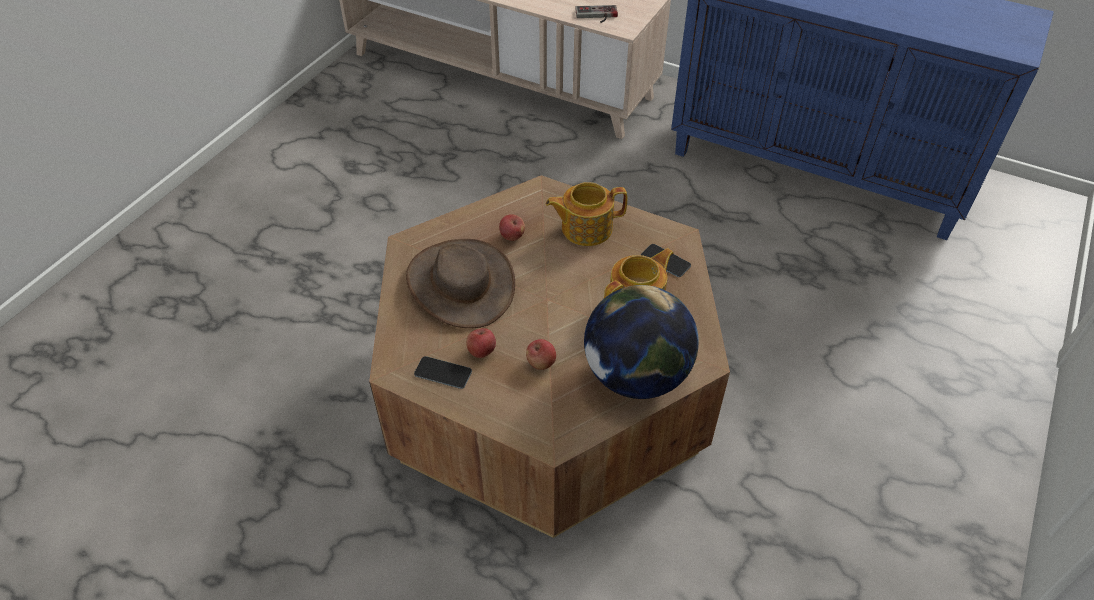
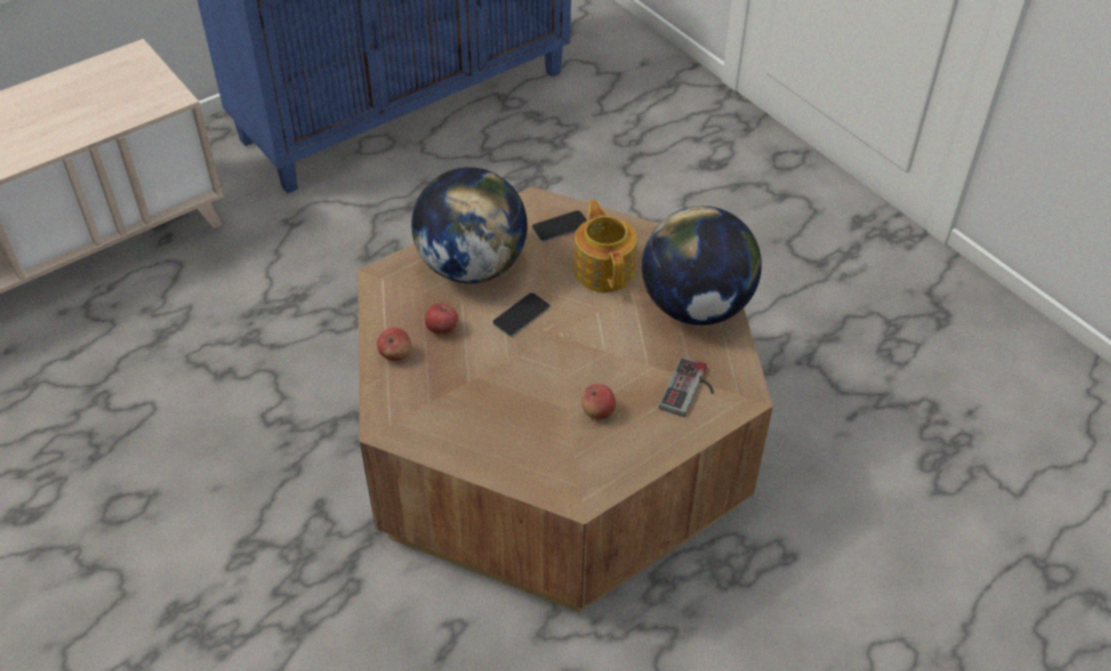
camera: 65 degrees left, 0 degrees up
(443, 373) = (609, 454): phone -> phone (521, 315)
(461, 284) = (487, 397): brown hat -> none
(541, 363) = (641, 370): apple -> apple (395, 355)
(585, 228) = (471, 266): teapot -> globe
(596, 16) = (120, 109): game controller -> game controller (690, 390)

